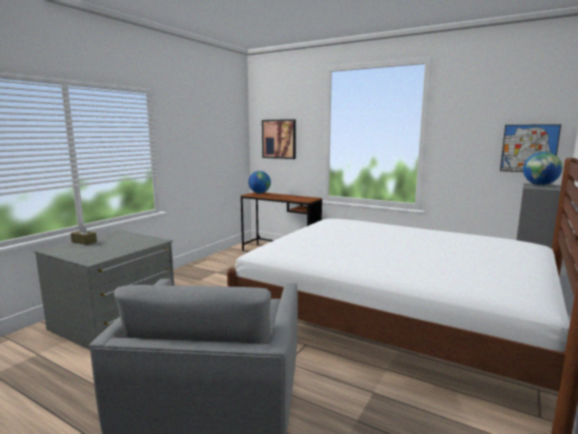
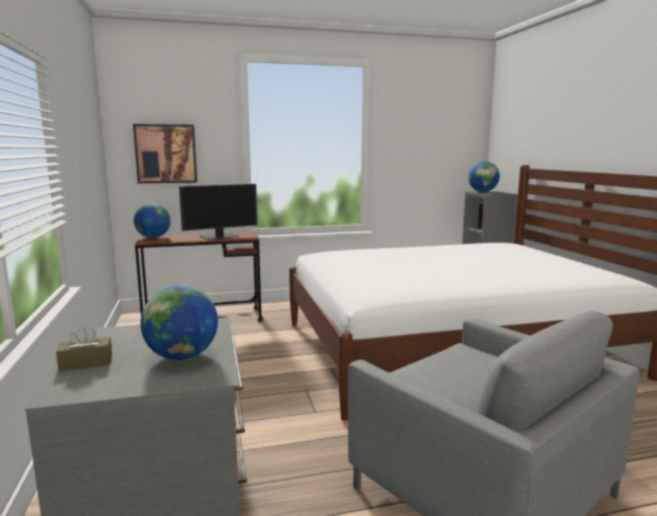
camera: 45 degrees left, 0 degrees up
(108, 250) = (182, 357): none -> globe
(292, 197) = (220, 236): none -> monitor
(529, 148) = (458, 159): picture -> none

